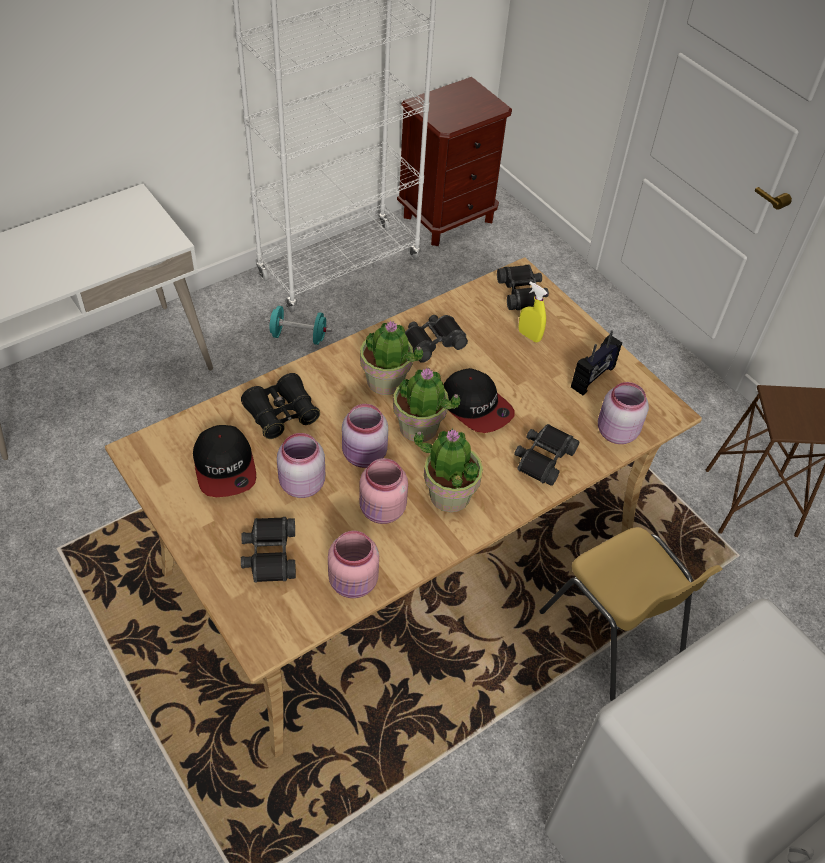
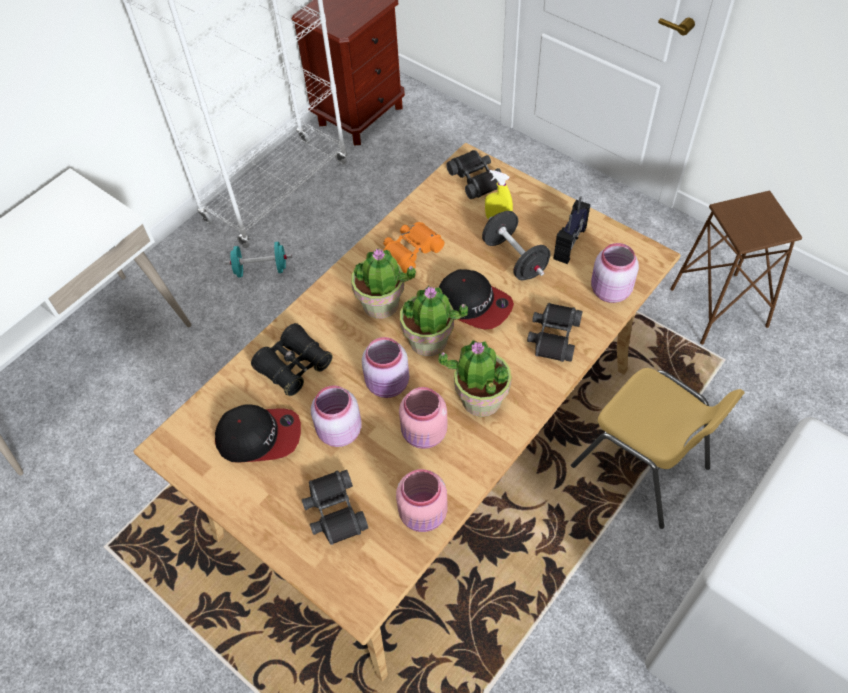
camera: 10 degrees left, 5 degrees up
(225, 467) = (259, 436): cap -> cap turned 60 degrees counterclockwise
(432, 342) = (410, 252): black binoculars -> orange binoculars
(532, 376) = (514, 258): none -> black dumbbell

